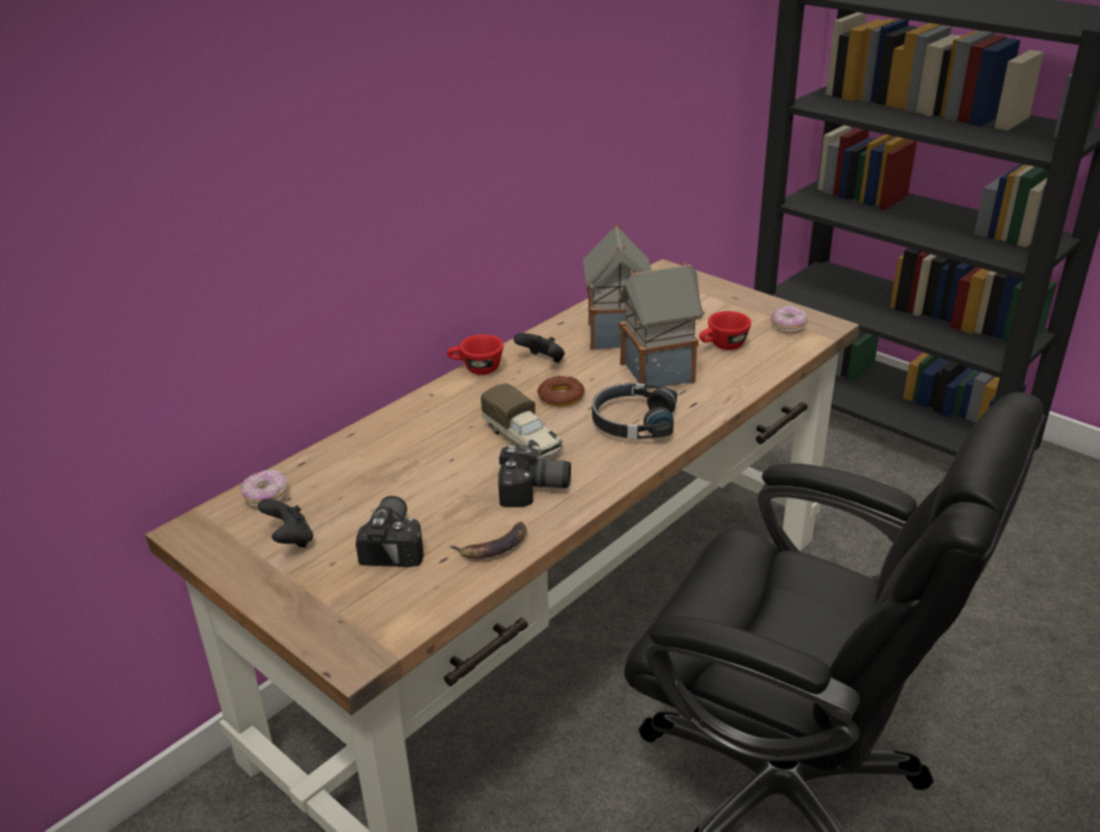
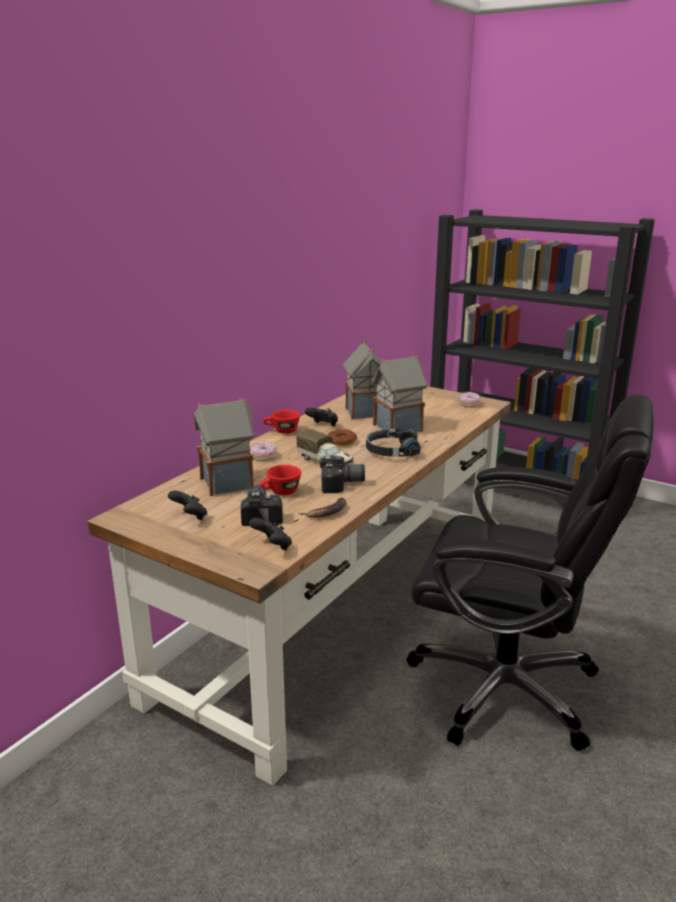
camera: 10 degrees left, 10 degrees down
(266, 497) = (165, 498): donut -> donut (263, 457)
(365, 473) = (228, 483): none -> toy house
(392, 612) = (273, 546): none -> black game controller
(722, 346) = (433, 414): red cup -> red cup (280, 492)

